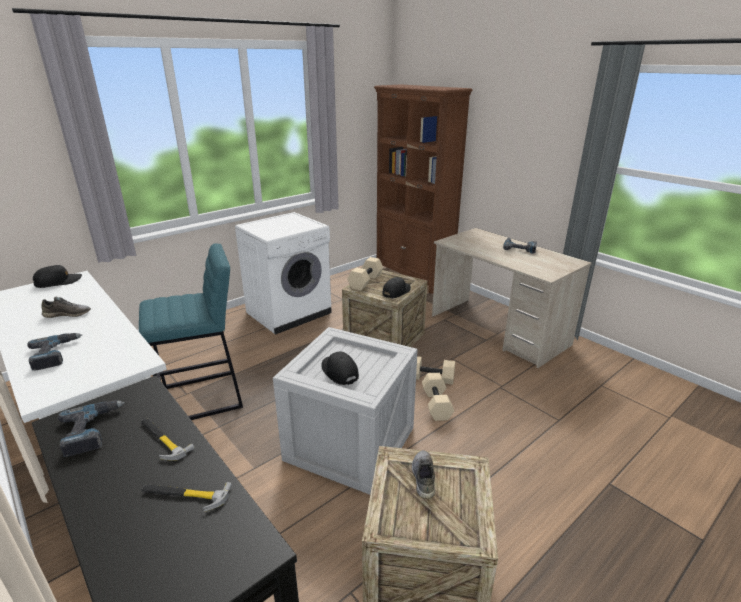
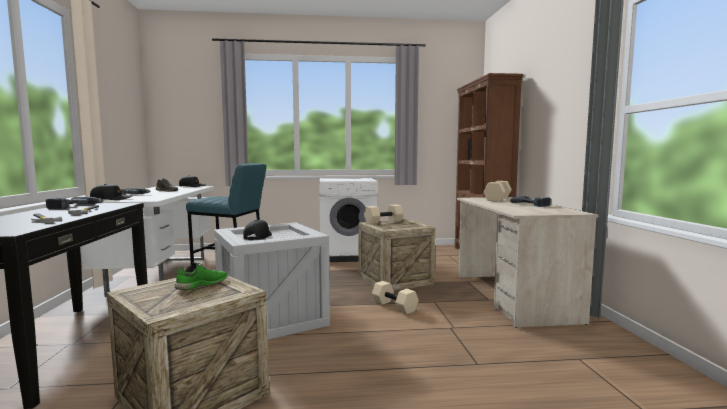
camera: 35 degrees right, 20 degrees down
(396, 291) = (395, 227): black cap -> black cap (111, 199)
(423, 477) = (201, 284): grey shoe -> green shoe
(437, 405) = (372, 320): beige dumbbell -> beige dumbbell (498, 199)

